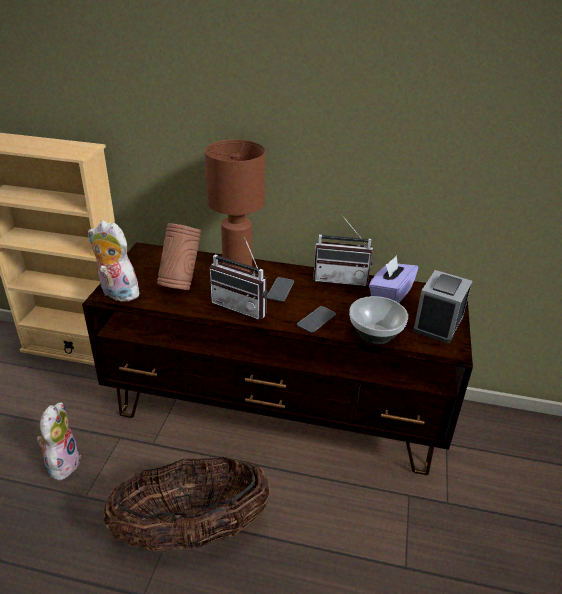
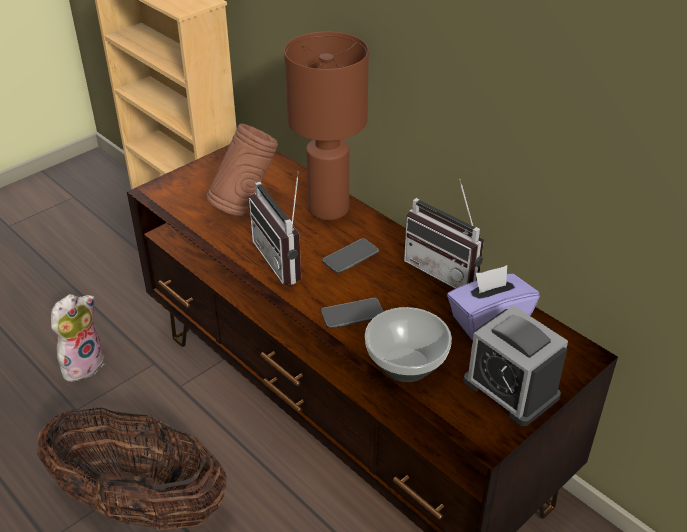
camera: 35 degrees right, 5 degrees up
(117, 294) = (169, 192): plush toy -> none
(438, 324) = (511, 389): alarm clock -> alarm clock turned 105 degrees counterclockwise

